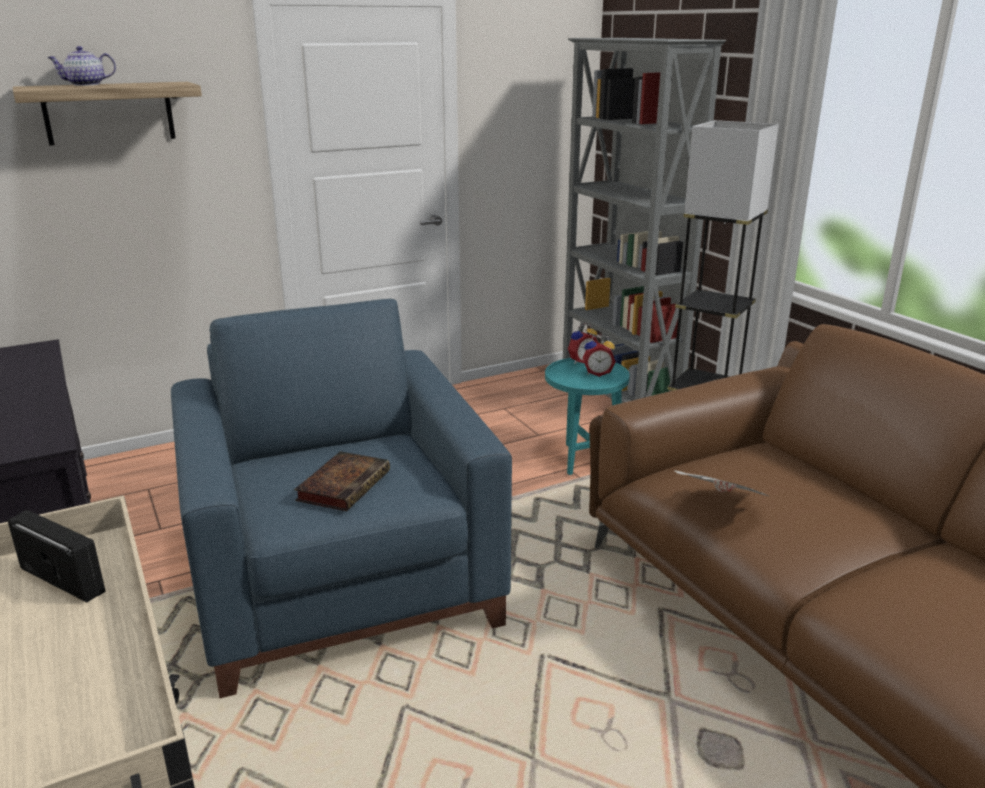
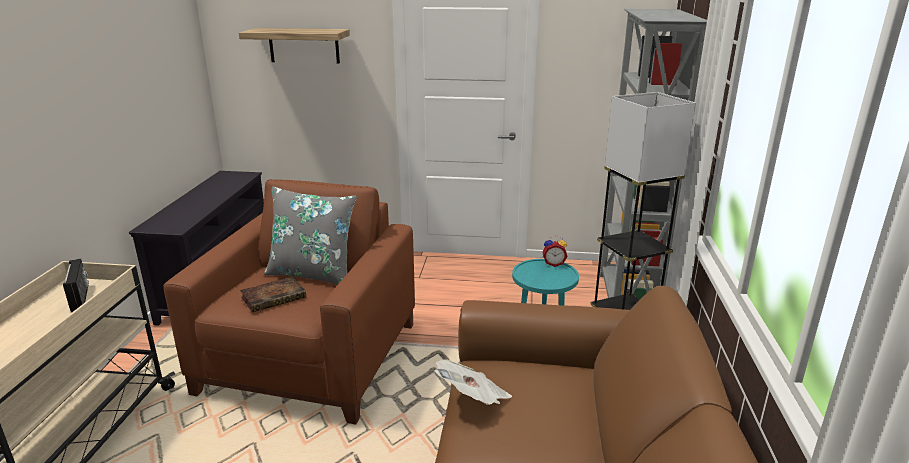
camera: 35 degrees right, 0 degrees up
(85, 85) = (287, 29): teapot -> none
(340, 446) = (313, 274): none -> grey pillow
(344, 580) = (310, 359): blue armchair -> brown armchair
(597, 373) = (553, 276): alarm clock -> none

